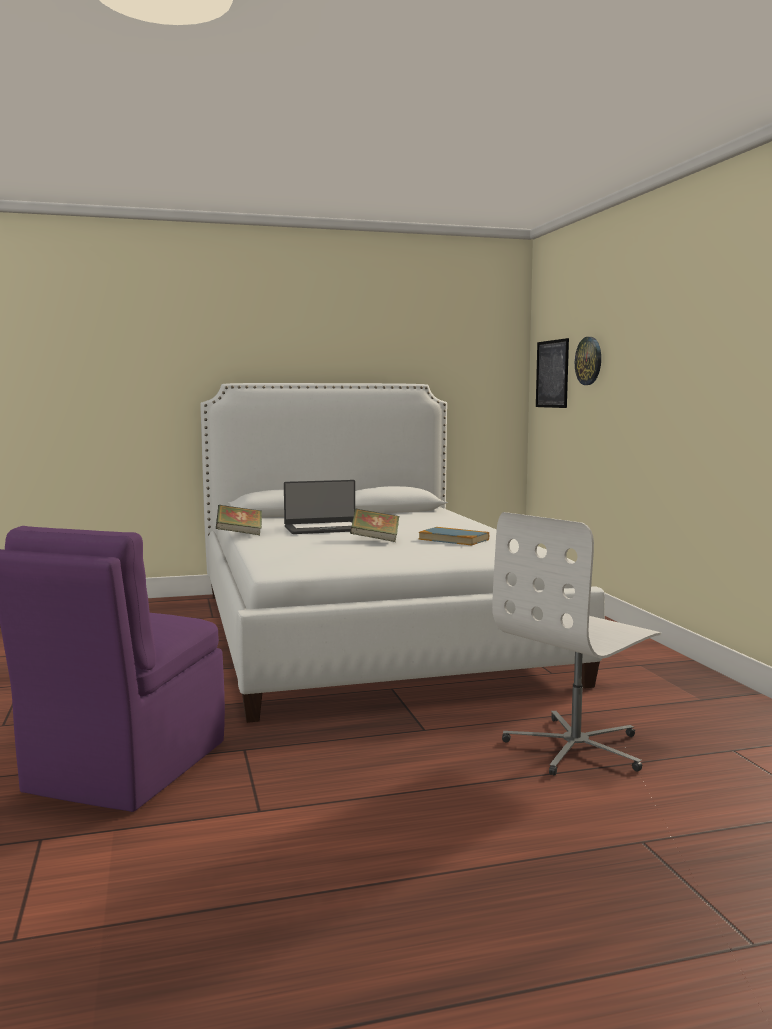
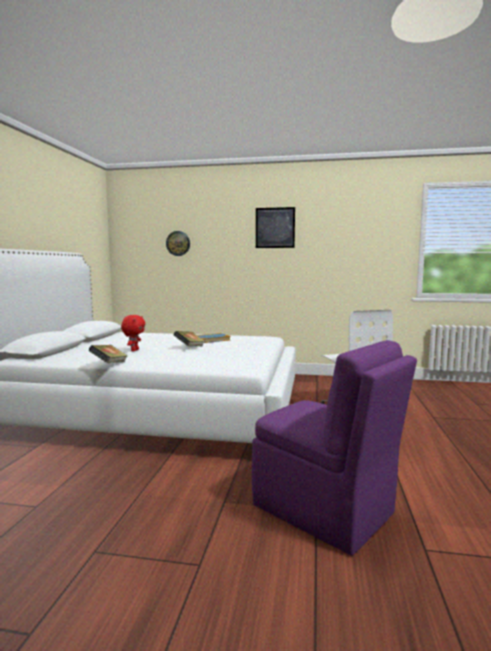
camera: 65 degrees left, 0 degrees up
(324, 528) = (134, 350): laptop -> red plush toy
(552, 374) = (139, 249): picture -> picture (275, 228)

